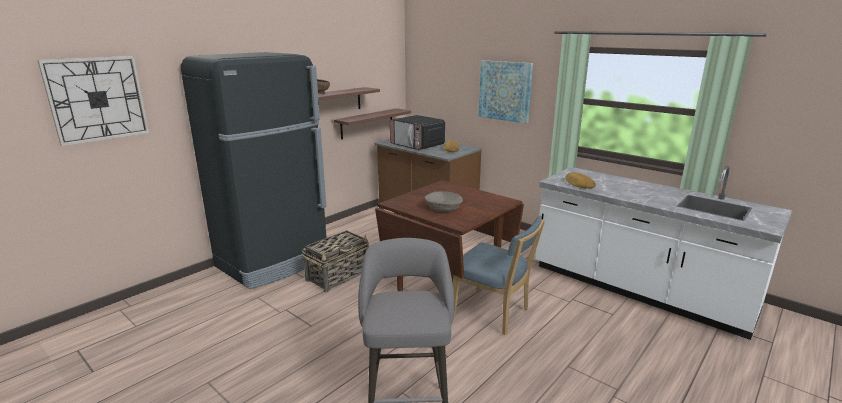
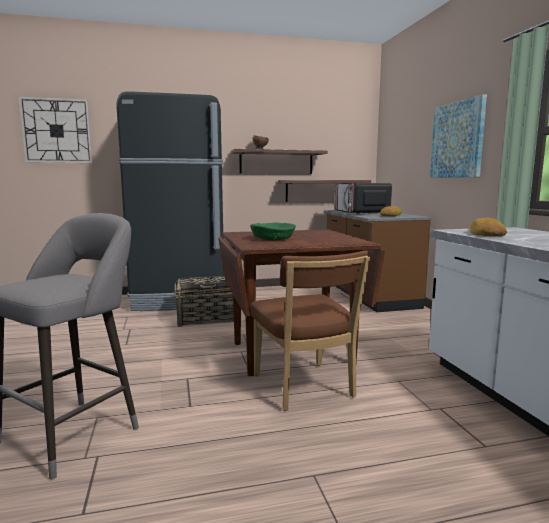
camera: 35 degrees right, 10 degrees down
(443, 208) = (273, 238): beige bowl -> green bowl
(493, 313) = (305, 388): blue chair -> brown chair

